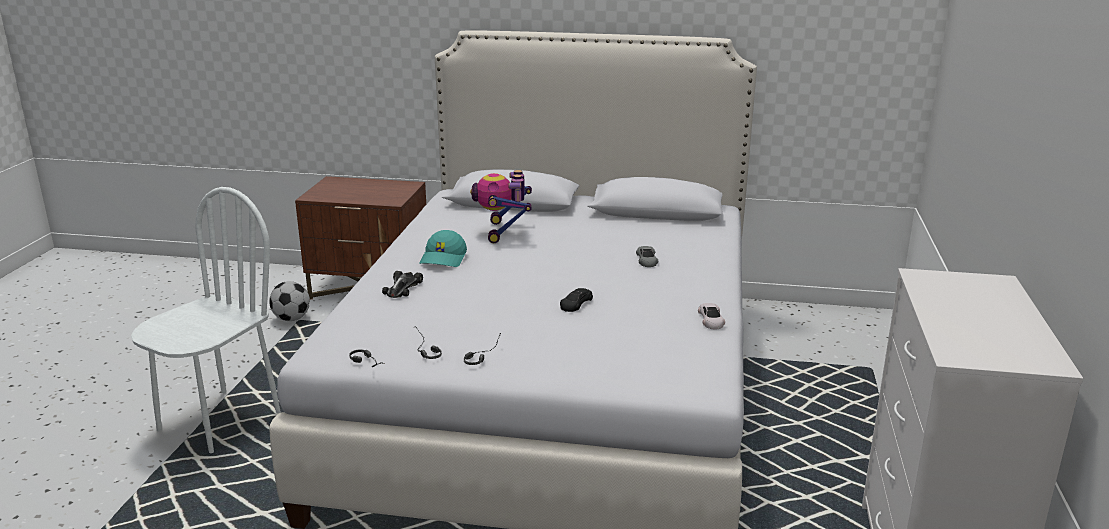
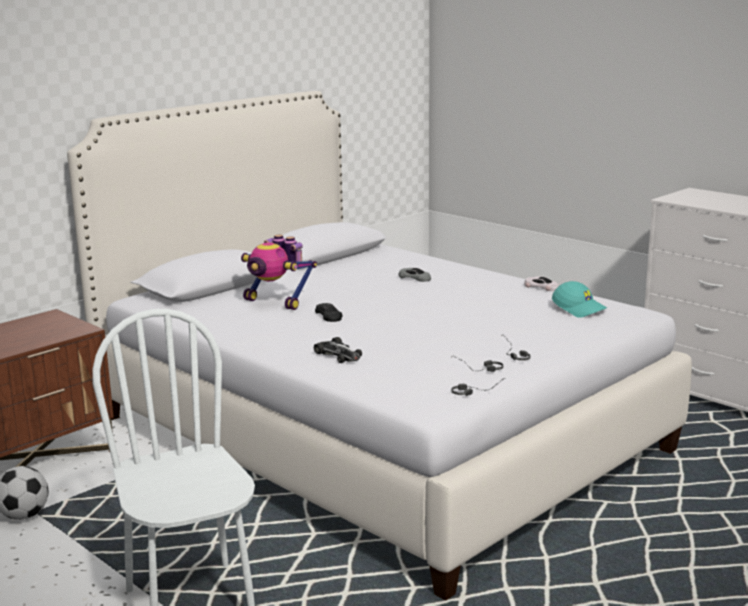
camera: 55 degrees left, 5 degrees down
(444, 259) = (299, 330): turquoise cap -> turquoise cap (579, 309)
(575, 303) = (460, 312): black toy car -> black toy car (329, 316)

